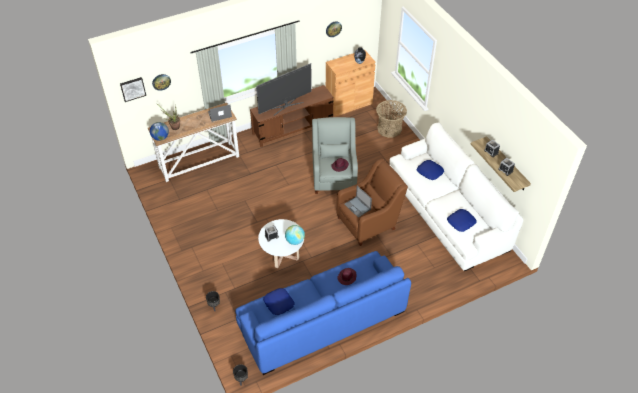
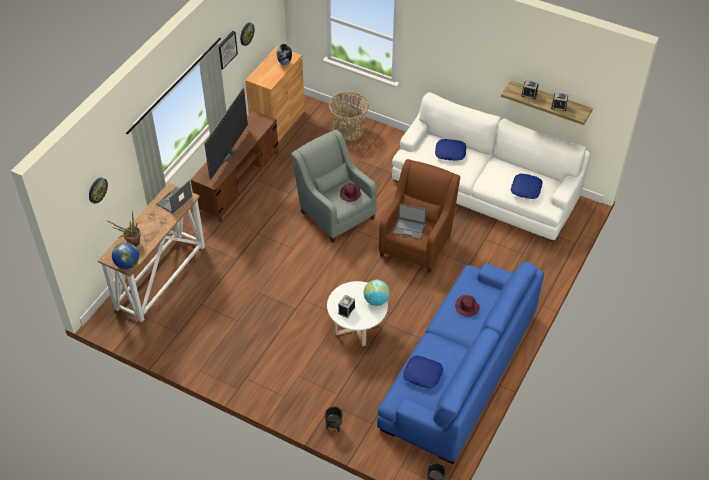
camera: 35 degrees left, 0 degrees up
(132, 88) = (70, 215): picture -> picture (226, 49)

